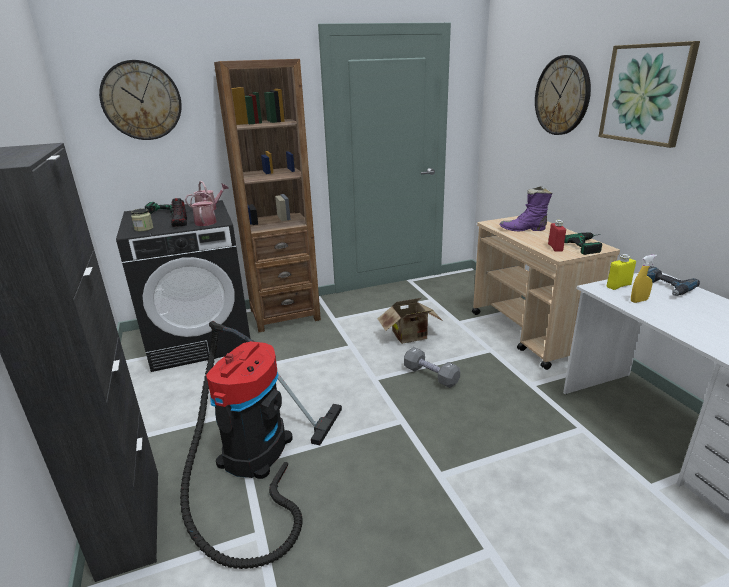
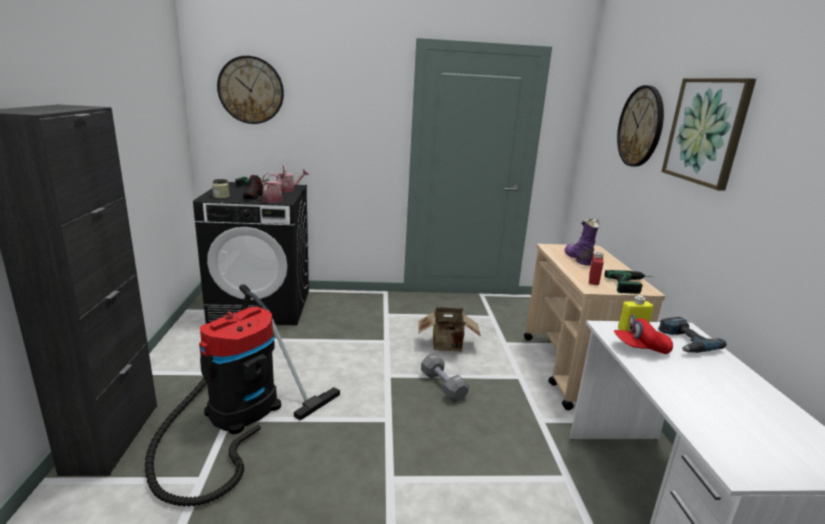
camera: 15 degrees right, 5 degrees down
(284, 314) = (345, 300): brown bookcase -> none
(523, 229) = (577, 258): purple boot -> purple boot turned 60 degrees clockwise
(639, 301) = (640, 348): yellow spray bottle -> red cap

